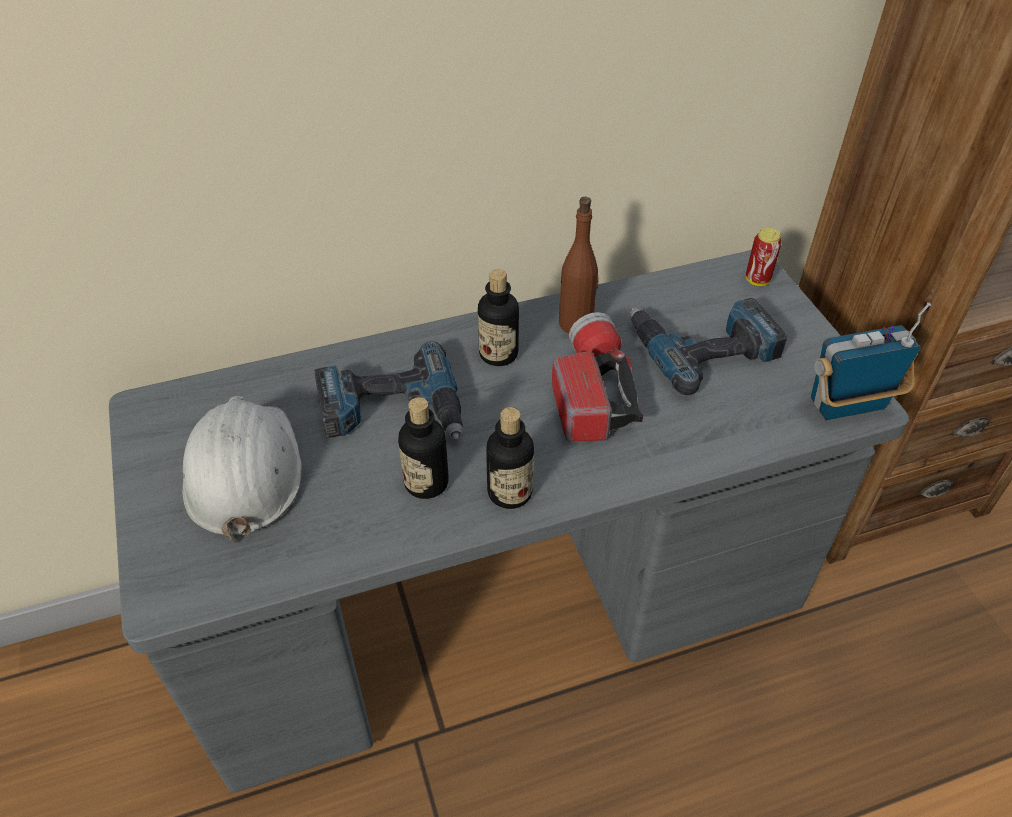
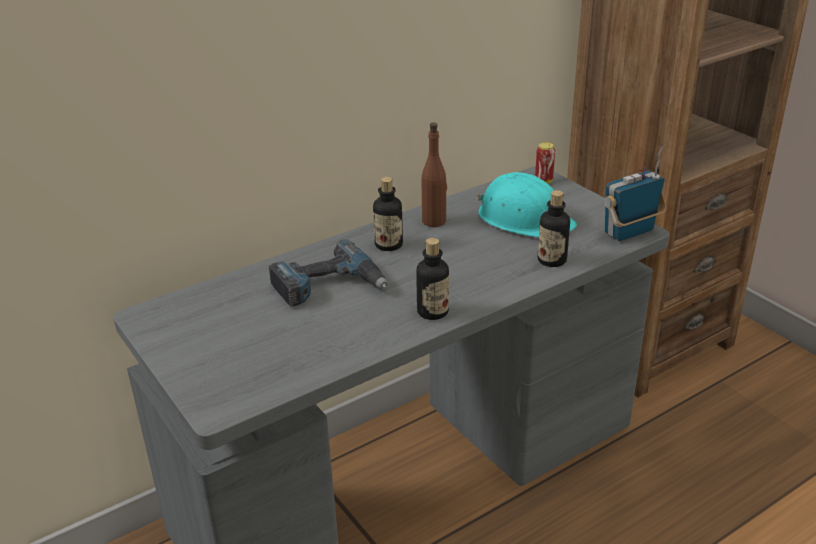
camera: 15 degrees left, 15 degrees down
(243, 472) = (238, 335): white hard hat -> none
(426, 483) = (373, 317): bottle -> bottle (552, 260)
(591, 392) = (462, 253): flashlight -> none
(703, 347) = (524, 219): power drill -> turquoise hard hat

